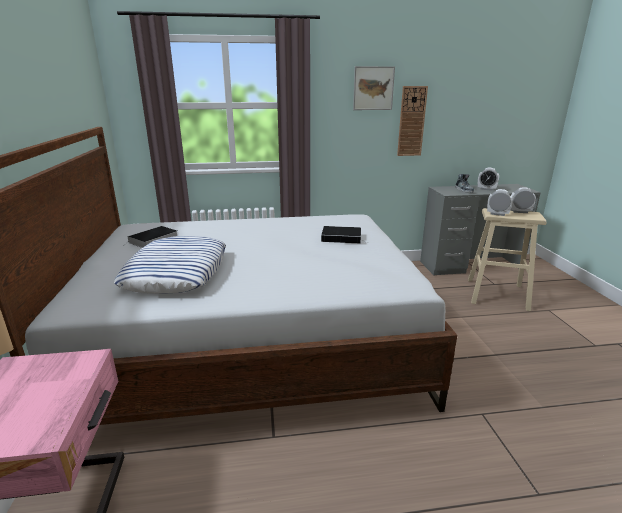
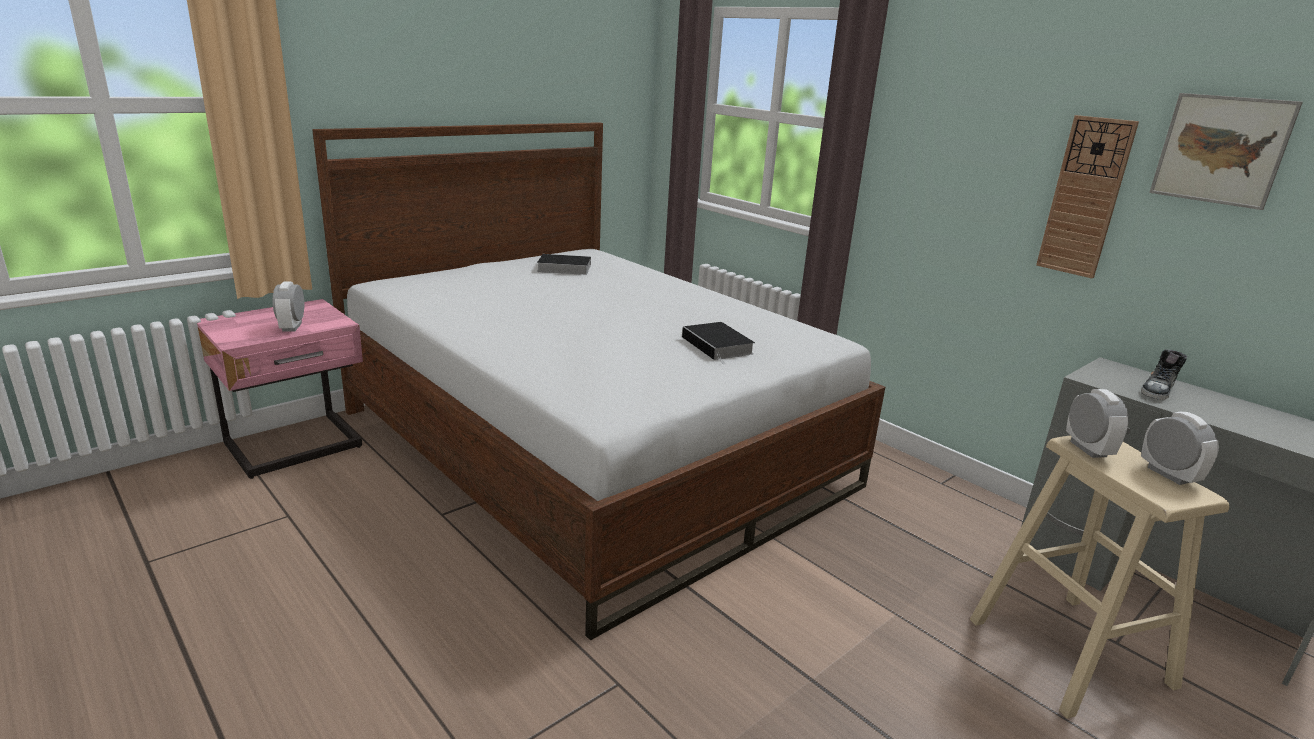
camera: 55 degrees right, 0 degrees up
(176, 272) = (498, 296): pillow -> none
(373, 88) = (1009, 113): picture -> picture (1221, 150)
(486, 189) = (1230, 412): alarm clock -> alarm clock (292, 327)

